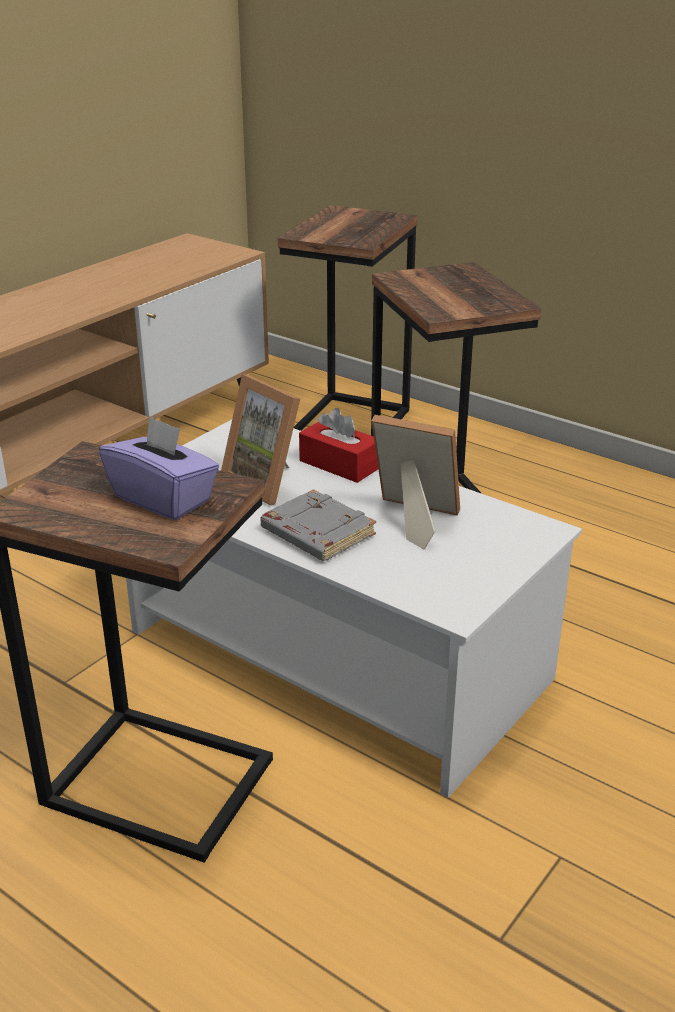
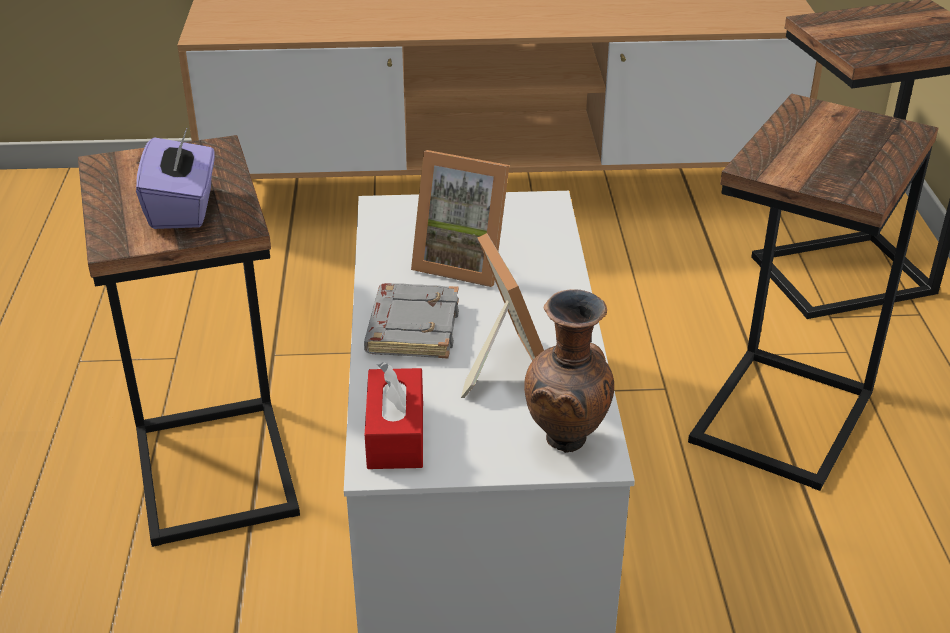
camera: 50 degrees right, 5 degrees up
(268, 481) = (463, 262): picture frame -> picture frame turned 75 degrees counterclockwise
(339, 464) = (546, 281): red tissue box -> red tissue box (395, 434)
(519, 533) = (567, 442): none -> brown vase

